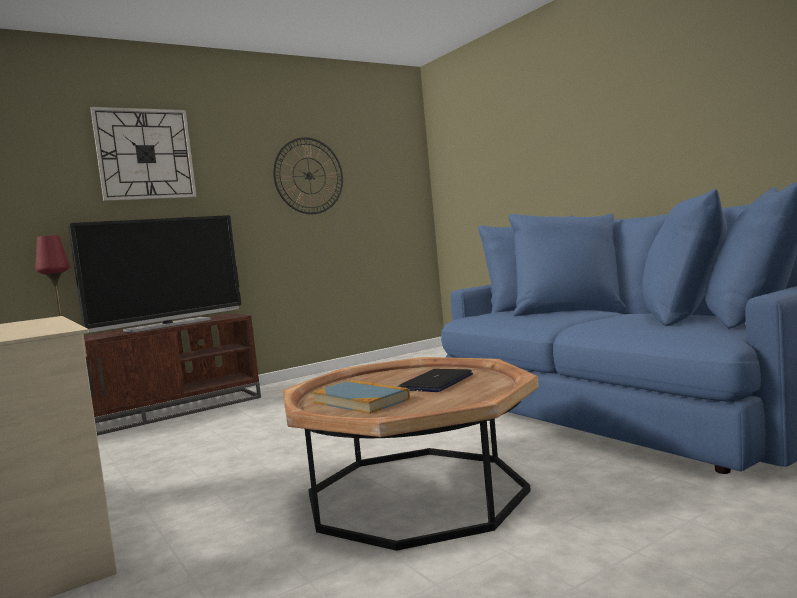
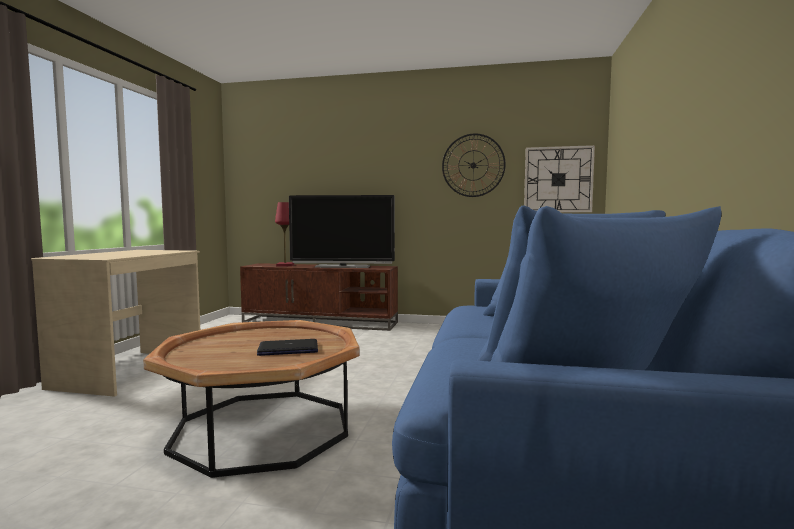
camera: 45 degrees right, 0 degrees up
(145, 154) = (352, 151): wall clock -> wall clock (558, 179)
(361, 401) = (226, 344): book -> none

